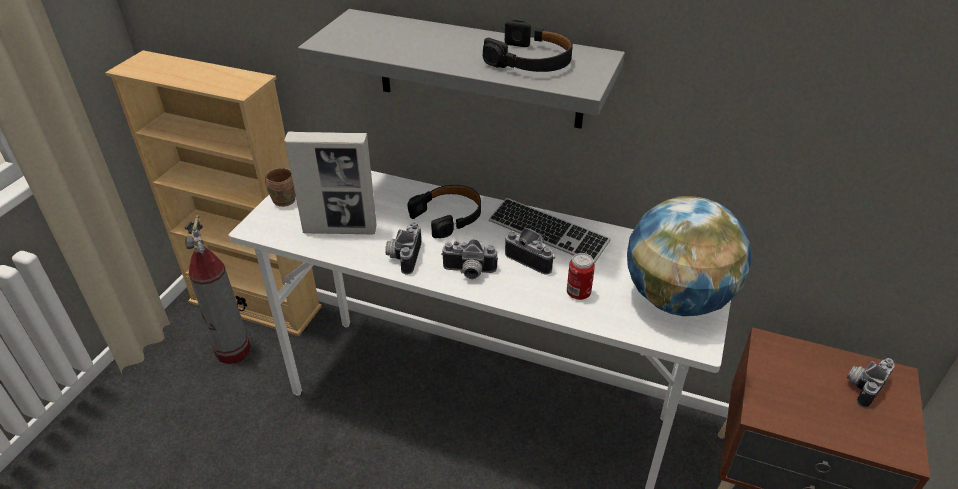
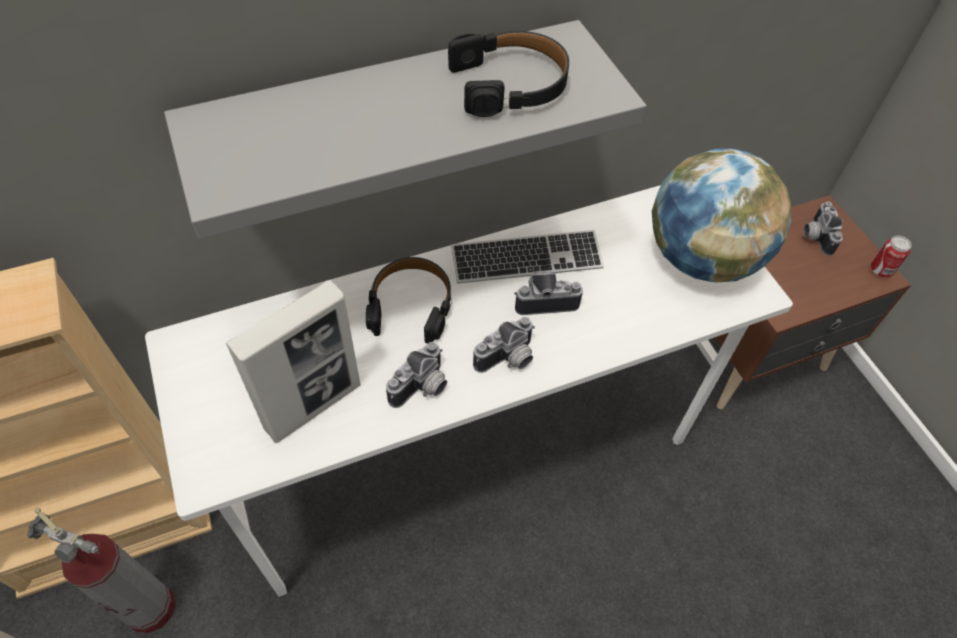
camera: 45 degrees left, 15 degrees up
(286, 200) = (196, 413): brown mug -> none
(403, 256) = (422, 388): camera -> camera turned 105 degrees counterclockwise
(578, 293) = (624, 310): can -> can (880, 270)

